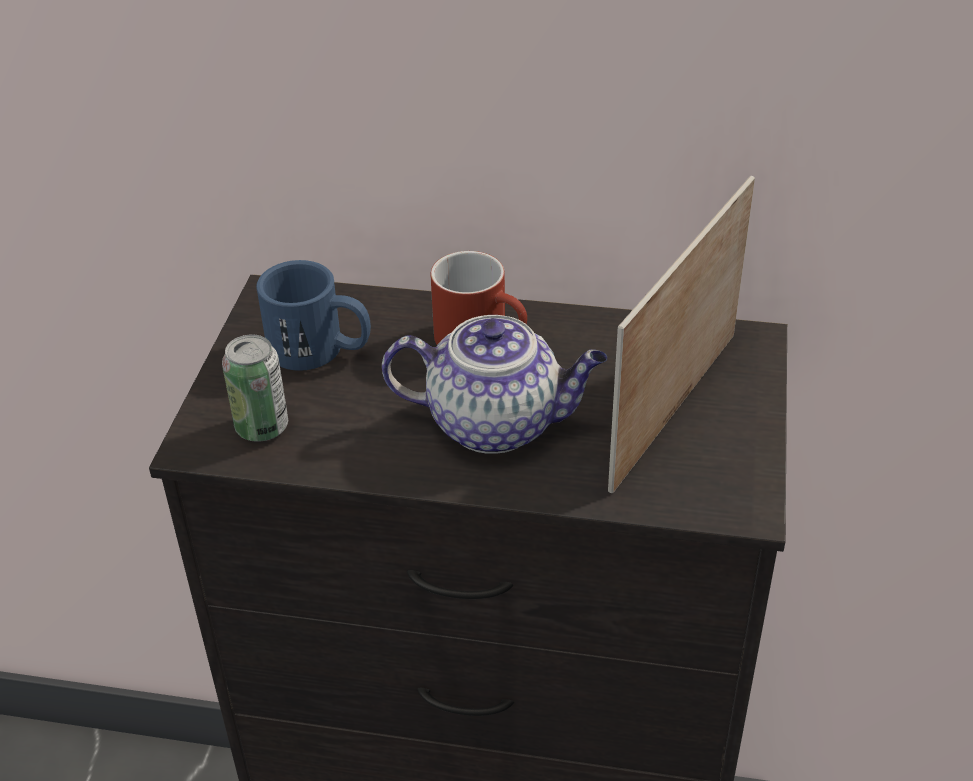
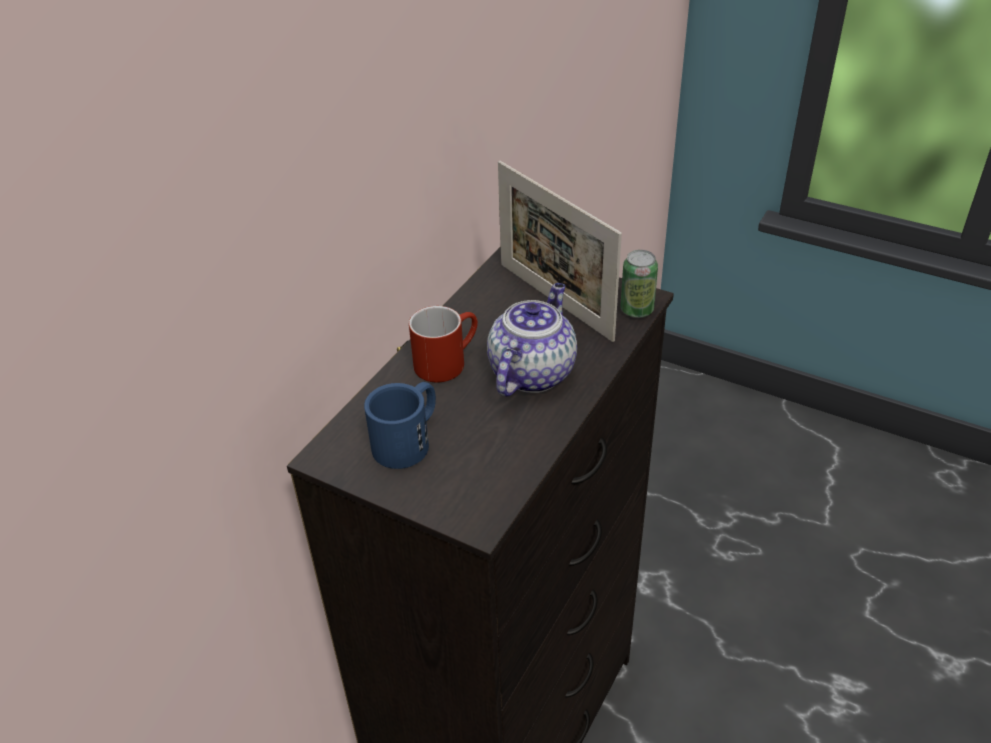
camera: 70 degrees left, 0 degrees up
(262, 427) = (478, 483): can -> can (636, 310)

